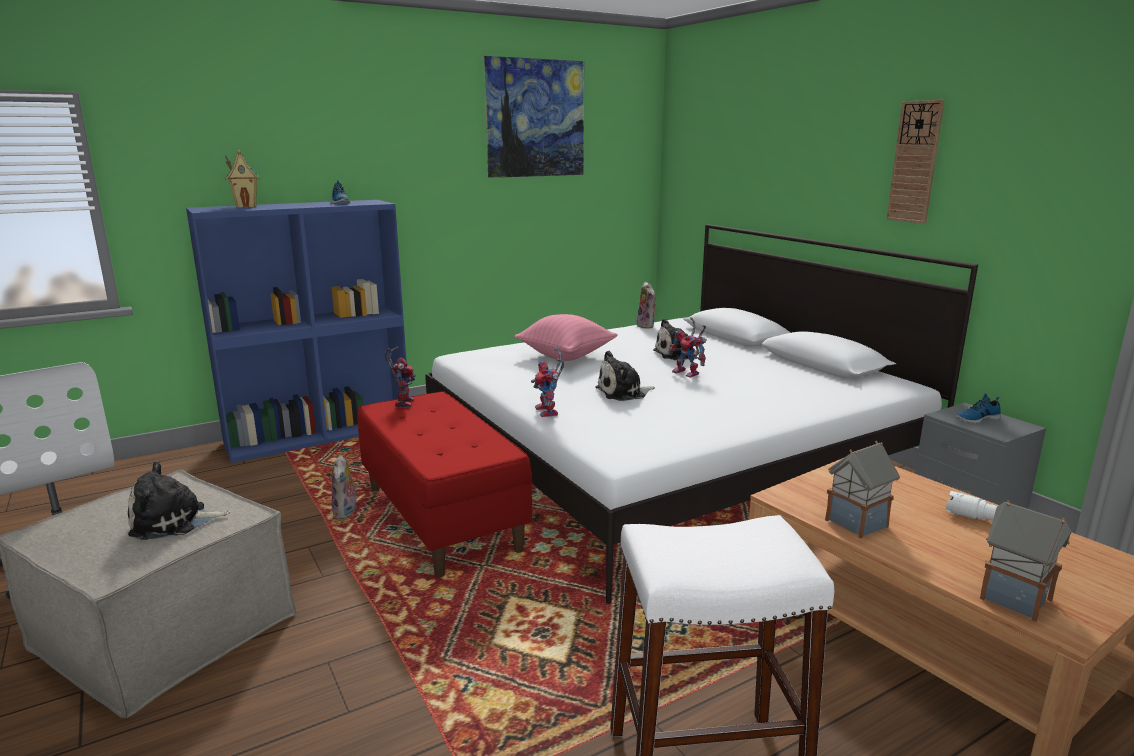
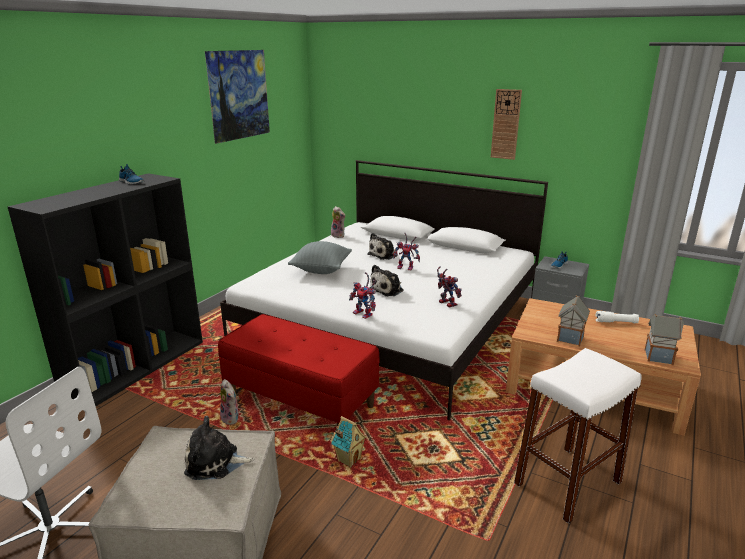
camera: 30 degrees left, 5 degrees up
(174, 522) = (215, 462): plush toy -> plush toy turned 45 degrees clockwise
(246, 206) = (64, 197): toy house -> toy house (348, 459)
(320, 434) = (136, 366): blue bookcase -> black bookcase
(402, 402) = (247, 329): toy robot -> toy robot (445, 303)
(566, 356) = (321, 270): pink pillow -> grey pillow

